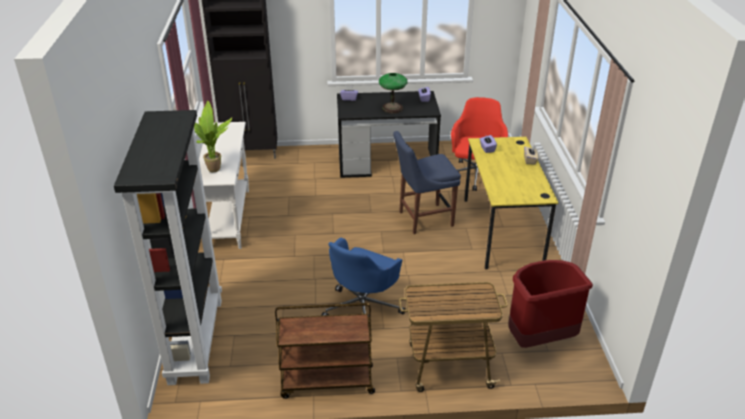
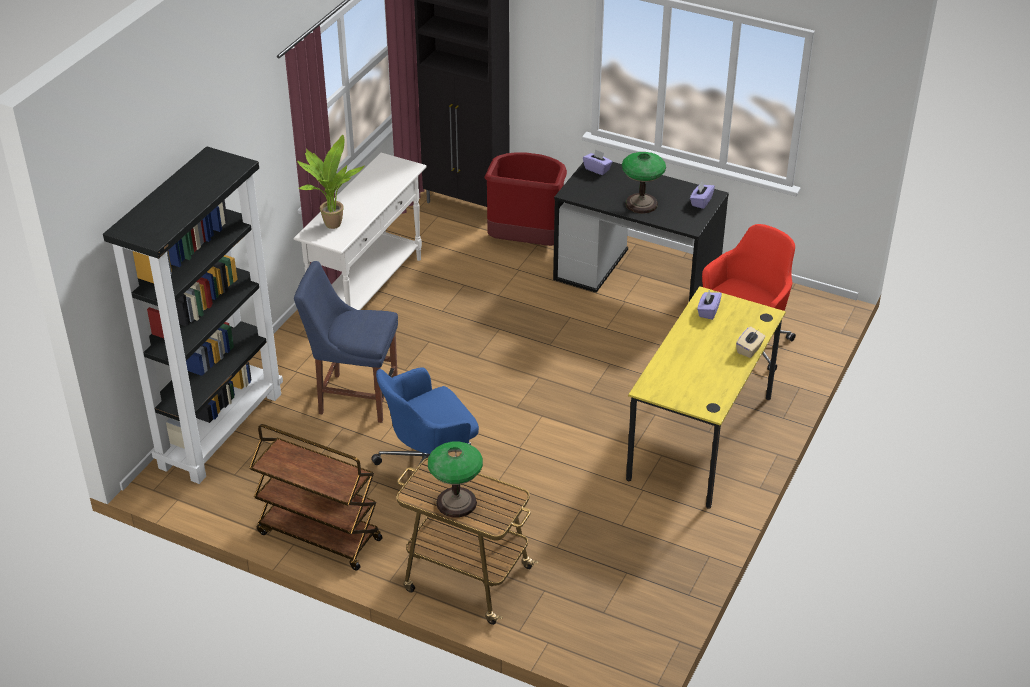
camera: 30 degrees right, 5 degrees up
(423, 219) = (609, 380): blue chair -> blue chair (354, 397)
(453, 307) = (457, 502): none -> table lamp
(539, 339) = (606, 594): red trash can -> red trash can (526, 241)

